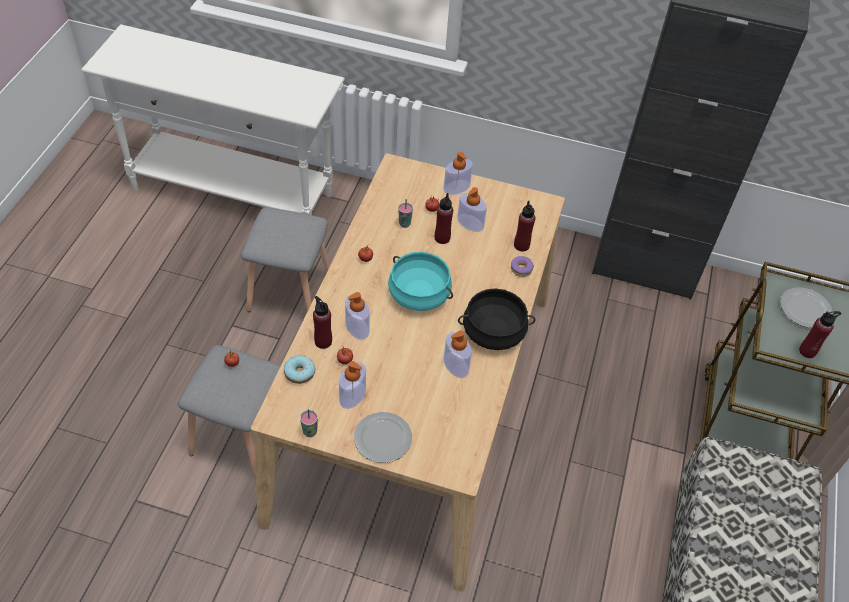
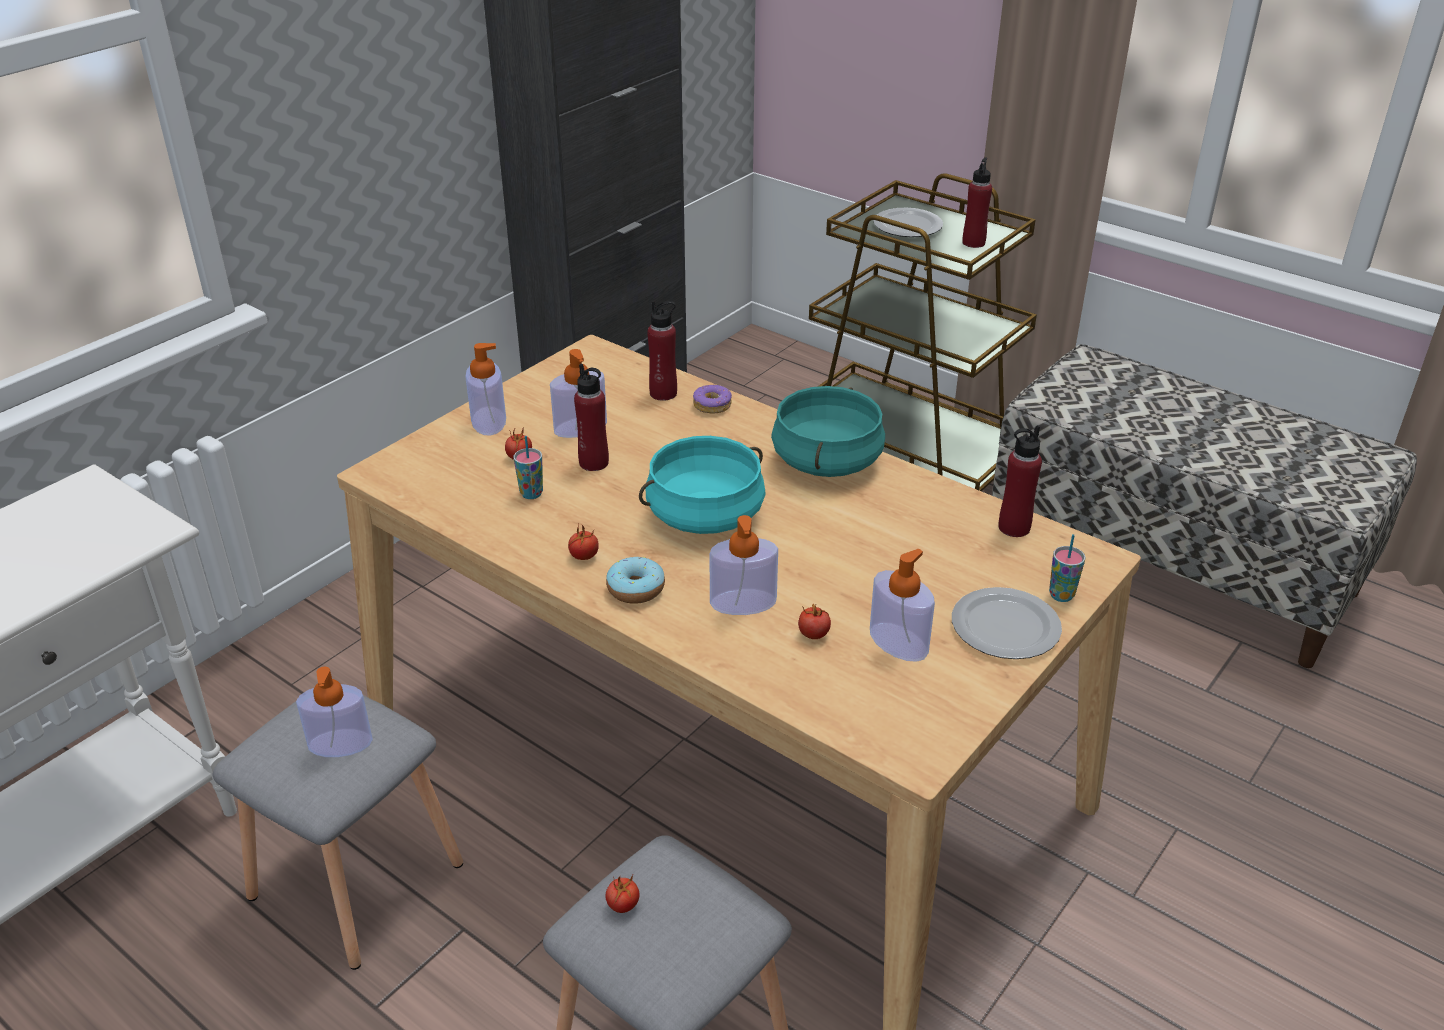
camera: 65 degrees left, 15 degrees down
(299, 373) = (818, 699): donut -> donut (636, 589)
(310, 432) = (964, 715): cup -> cup (1061, 595)
(323, 341) = (756, 652): red bottle -> red bottle (1014, 527)
(456, 365) = (878, 513): soap dispenser -> soap dispenser (340, 743)
(493, 332) = (827, 462): black cooking pot -> turquoise cooking pot

